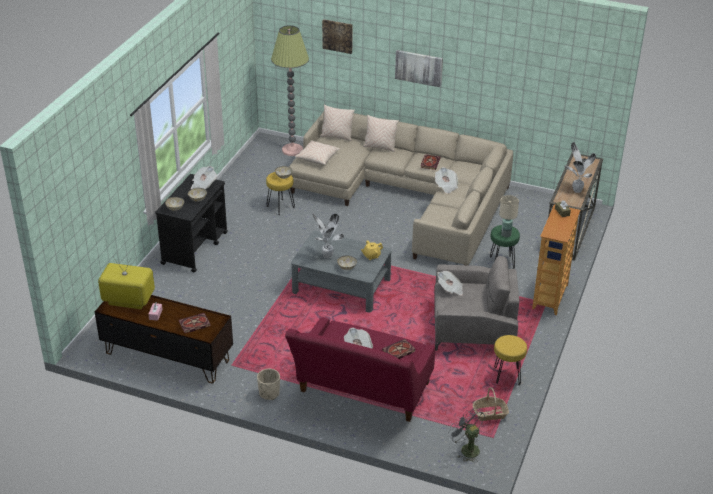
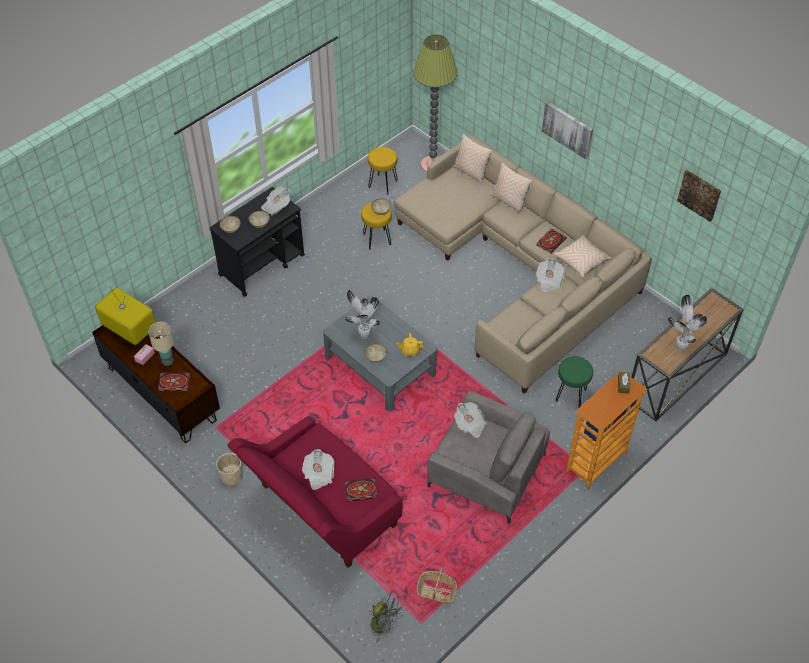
camera: 25 degrees right, 15 degrees up
(317, 158) = (432, 196): beige pillow -> beige pillow (581, 261)
(337, 36) = (491, 62): picture -> picture (699, 194)
(466, 449) = (385, 625): grey fan -> grey fan turned 135 degrees clockwise
(506, 234) = (574, 372): beige table lamp -> beige table lamp (167, 361)
(507, 376) = (484, 550): yellow stool -> yellow stool (383, 184)

